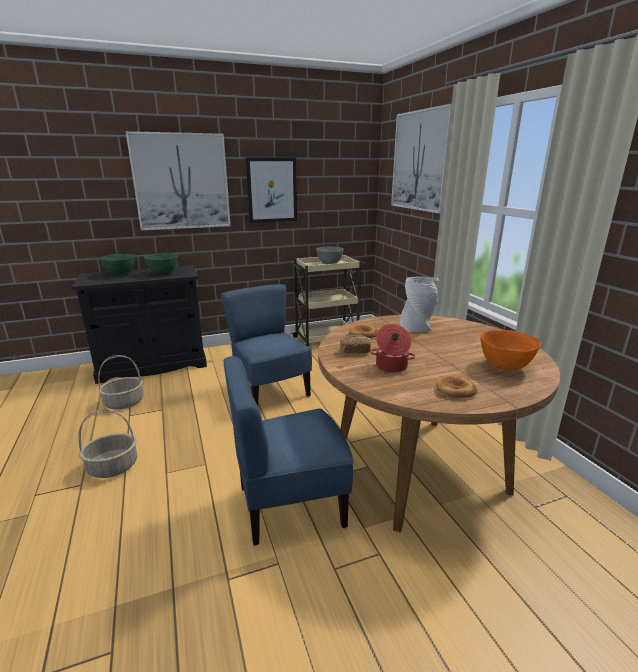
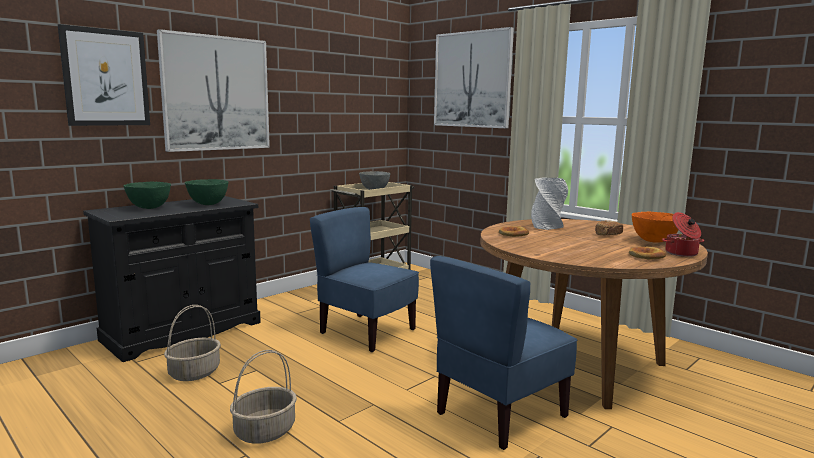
camera: 25 degrees left, 10 degrees down
(272, 190) = (310, 107): picture -> picture (106, 78)
(355, 351) = (529, 245): bread -> bread (607, 235)
(391, 367) = (576, 250): cooking pot -> cooking pot (681, 253)

